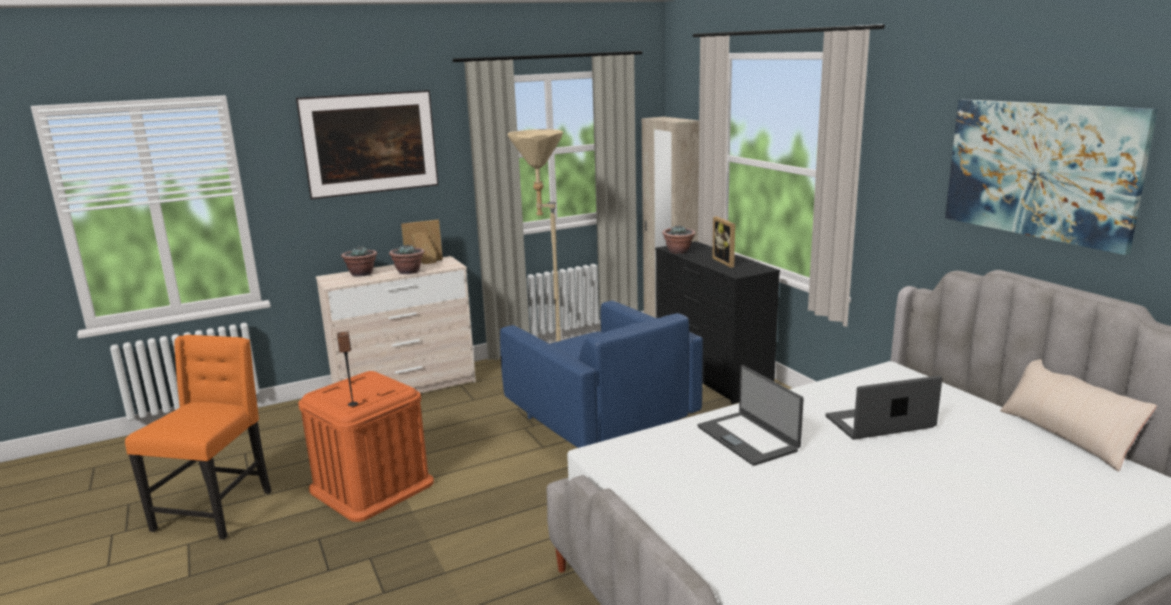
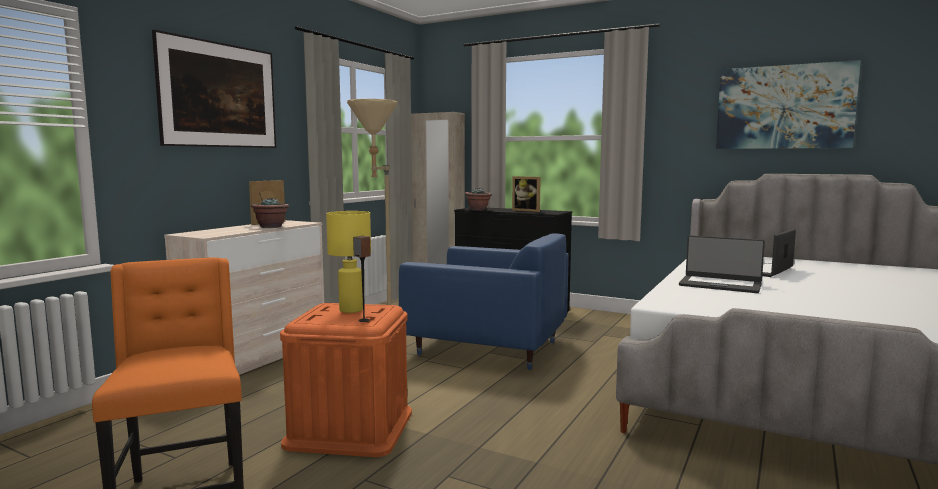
camera: 35 degrees left, 10 degrees down
(361, 274) = (219, 230): potted plant -> none
(367, 388) = (351, 310): none -> yellow table lamp
(1066, 436) = (847, 262): beige pillow -> none

